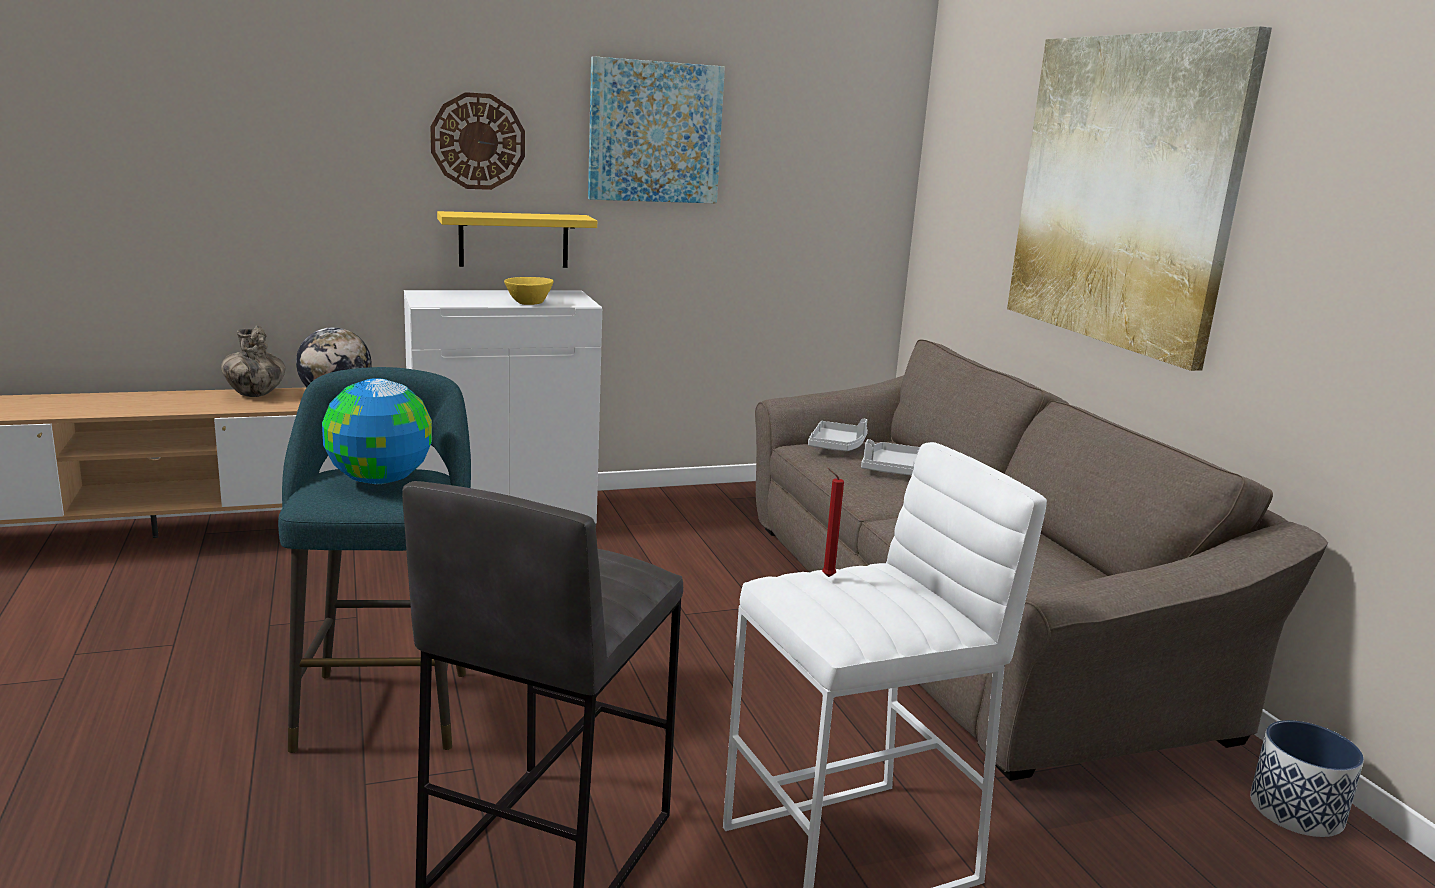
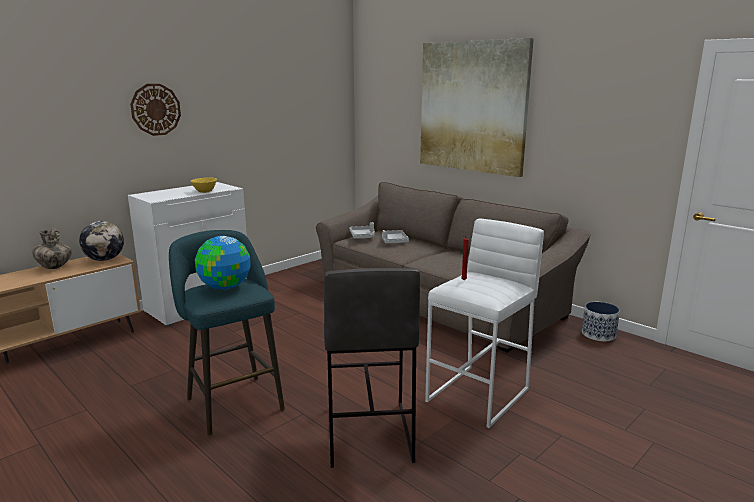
camera: 25 degrees left, 0 degrees up
(514, 240) = (179, 160): yellow shelf -> none
(655, 132) = (241, 97): picture -> none

